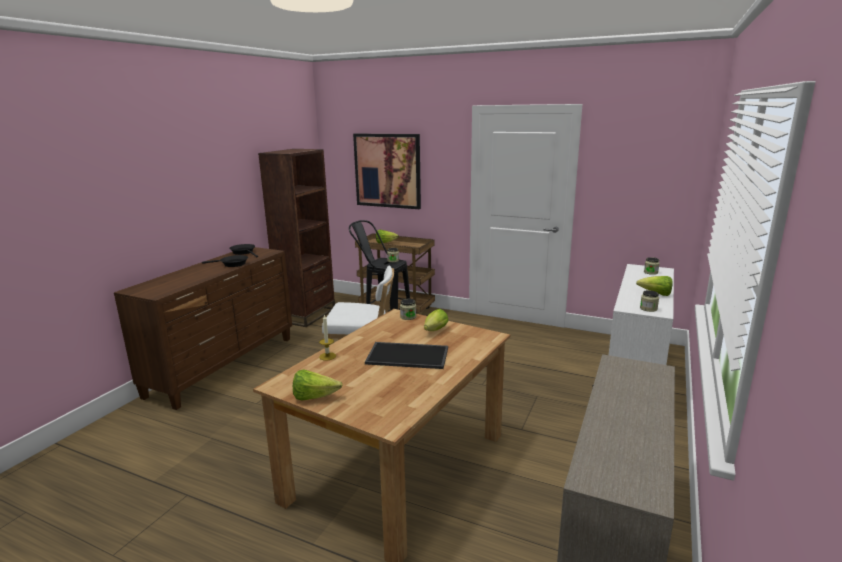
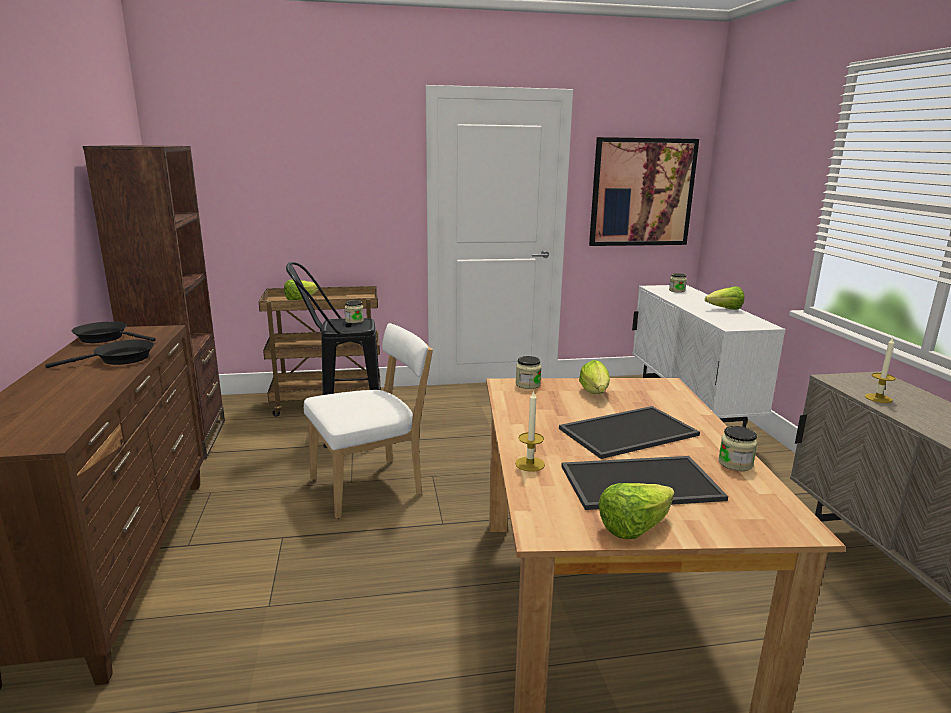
camera: 35 degrees left, 0 degrees up
(360, 380) = (641, 481): none -> tray
(387, 170) = (287, 185): picture -> picture (642, 192)
(614, 381) = (878, 398): none -> candle
(648, 309) = (749, 324): jar -> jar (735, 463)

